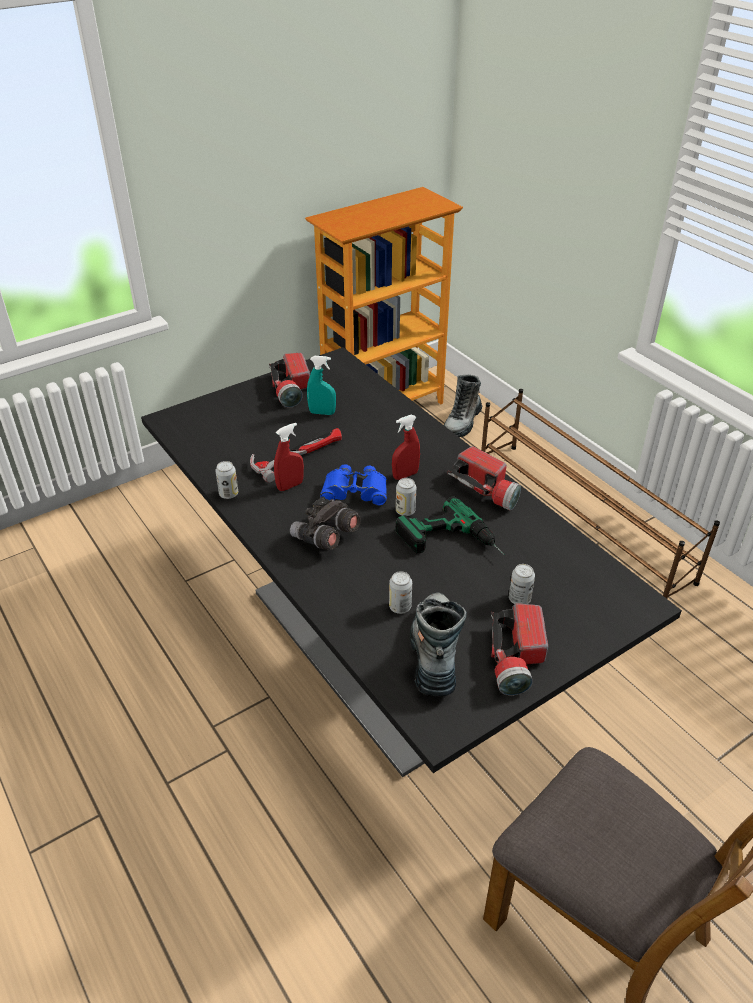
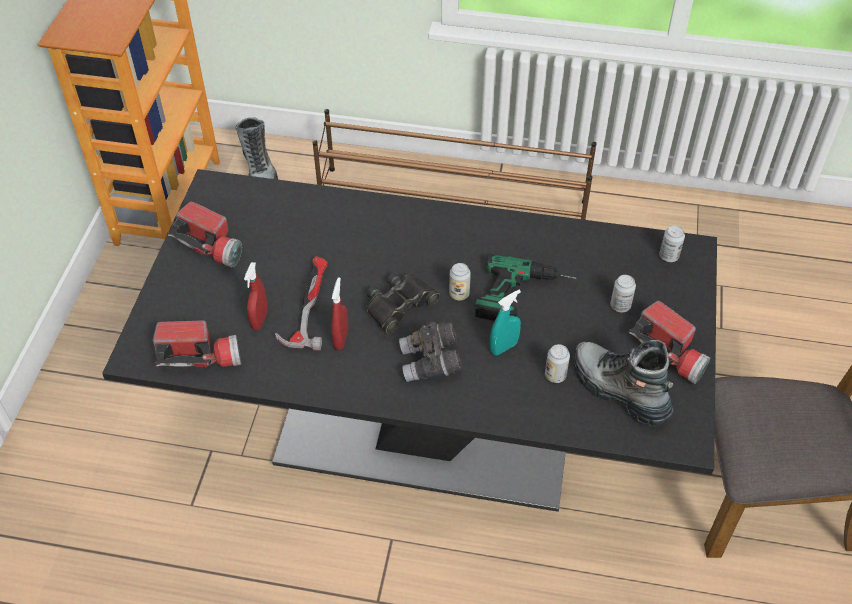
camera: 45 degrees left, 10 degrees up
(228, 494) = (300, 386): can -> can (669, 256)
(322, 413) = (272, 250): turquoise spray bottle -> turquoise spray bottle (504, 347)
(355, 491) = (399, 305): blue binoculars -> black binoculars
(405, 475) = (418, 262): red spray bottle -> red spray bottle (259, 320)
(486, 489) = (492, 231): flashlight -> flashlight (200, 355)

